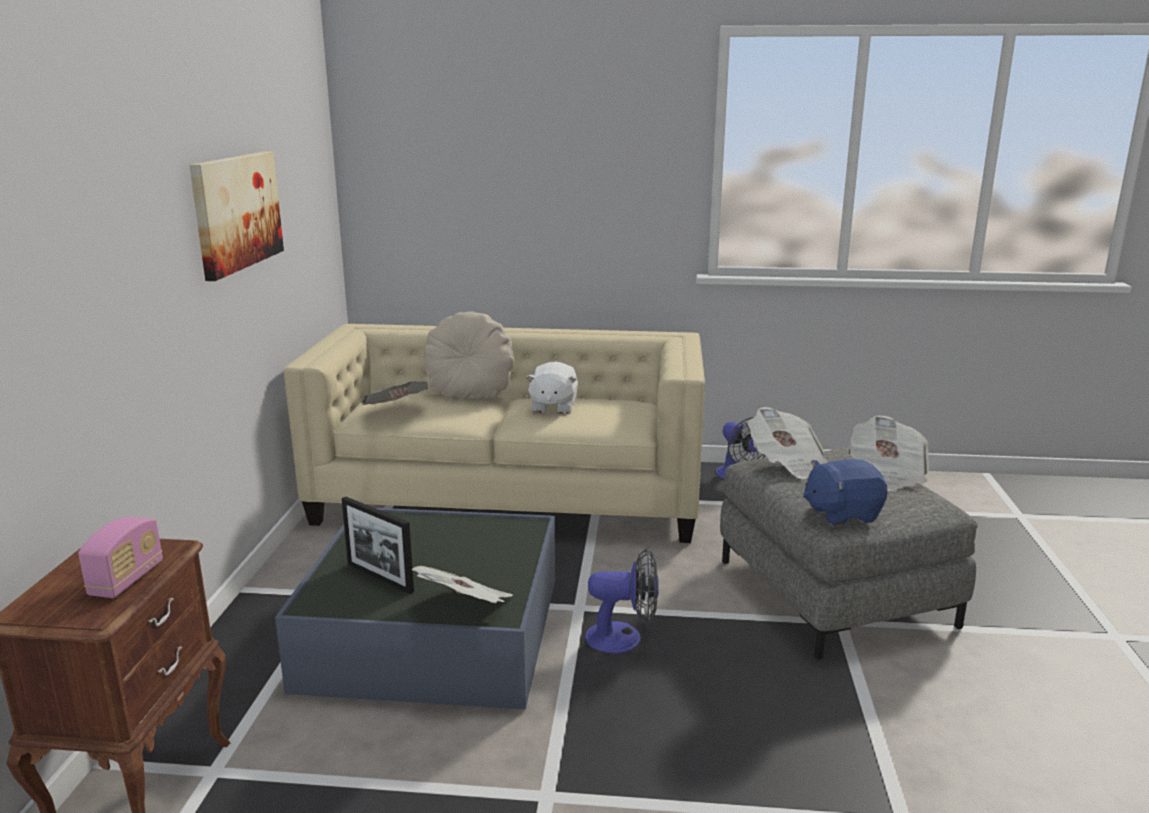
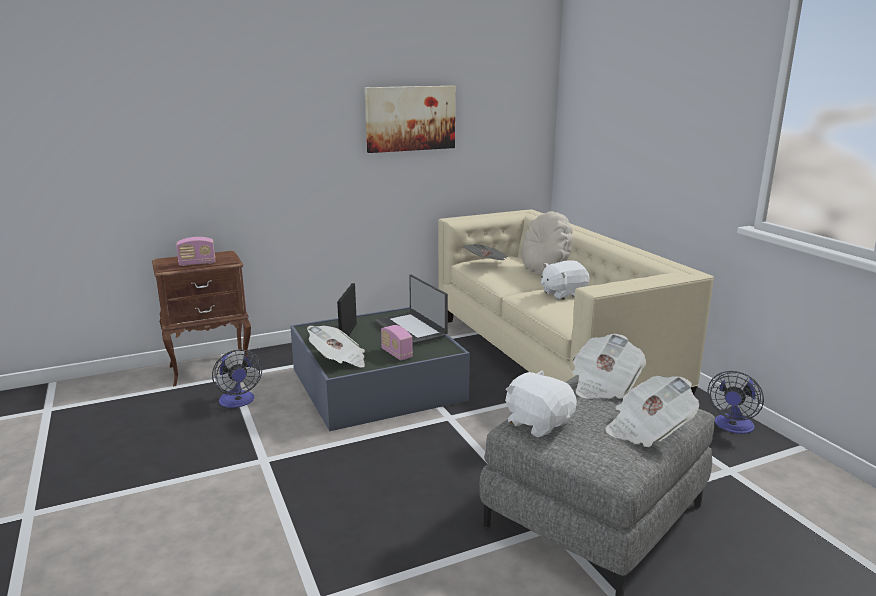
camera: 60 degrees right, 0 degrees up
(434, 529) = (411, 329): none -> laptop
(496, 561) = (396, 354): none -> radio
(624, 638) = (431, 441): fan -> fan (238, 402)
(841, 514) = (538, 423): blue plush toy -> white plush toy

